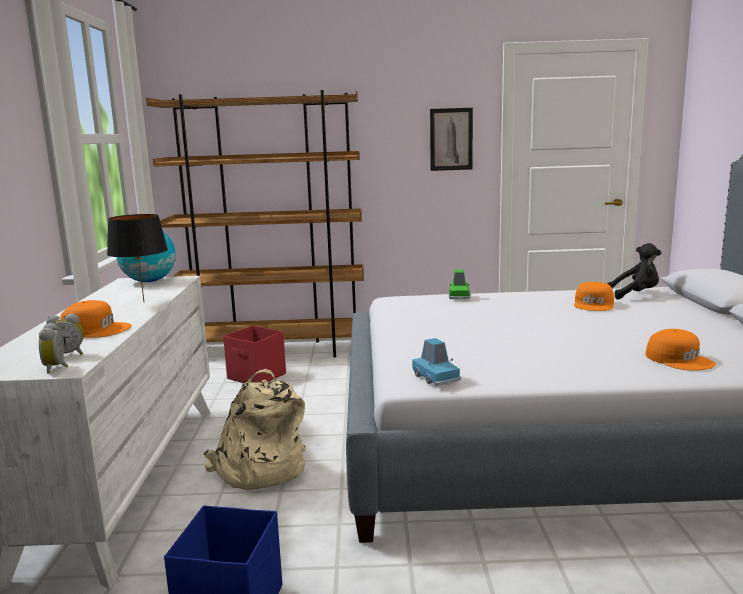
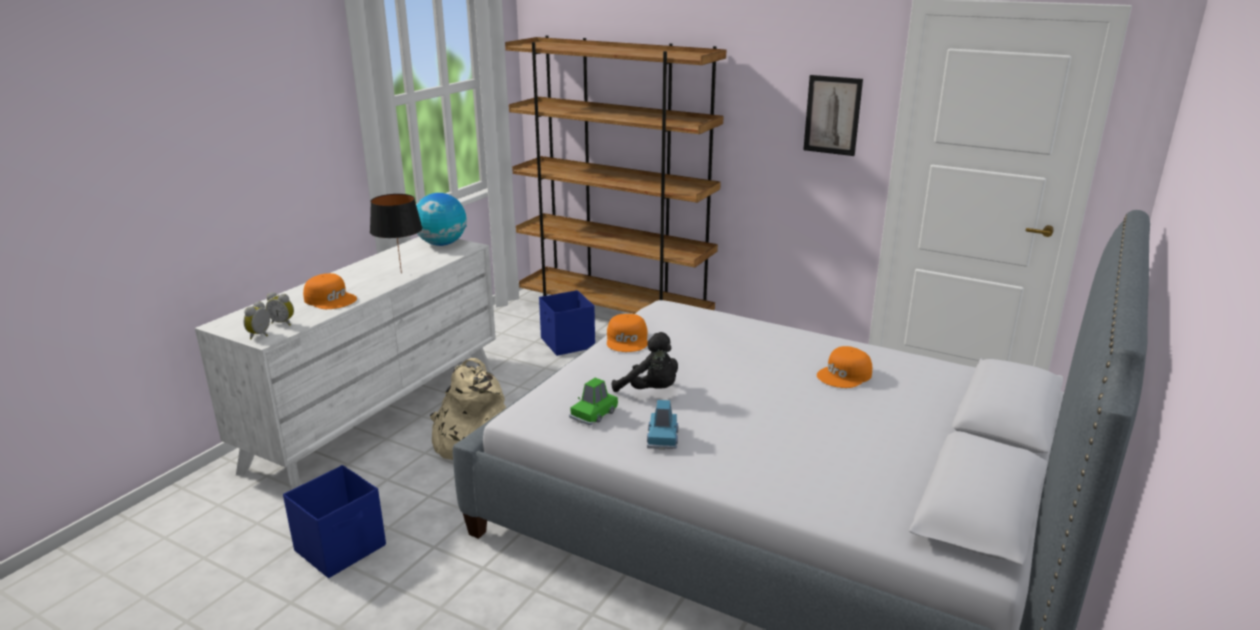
camera: 30 degrees right, 10 degrees up
(257, 376) = (567, 343): red storage box -> blue storage box
(435, 377) = (546, 418): blue toy car -> blue toy car (662, 437)
(459, 296) = (726, 322): green toy car -> green toy car (594, 414)
(635, 295) = (923, 374): black plush toy -> black plush toy (650, 391)
(679, 359) = (789, 475): orange cap -> orange cap (628, 340)

